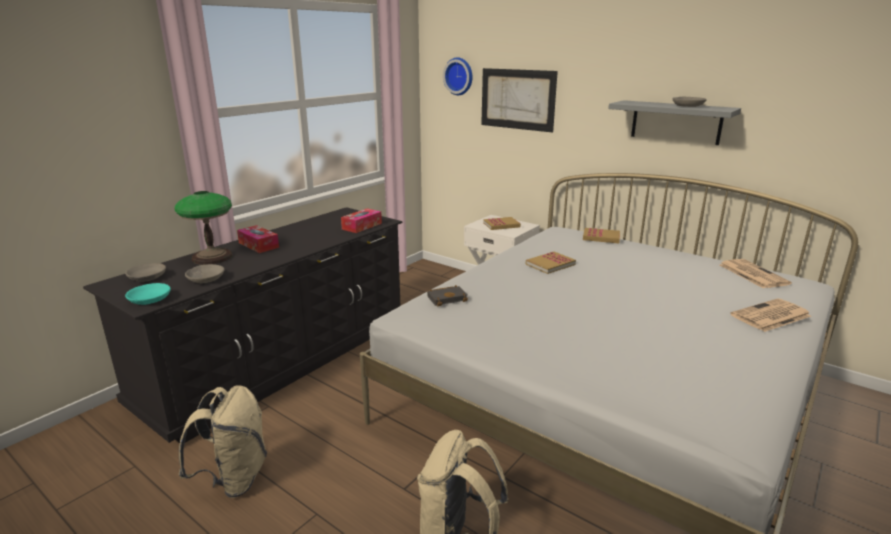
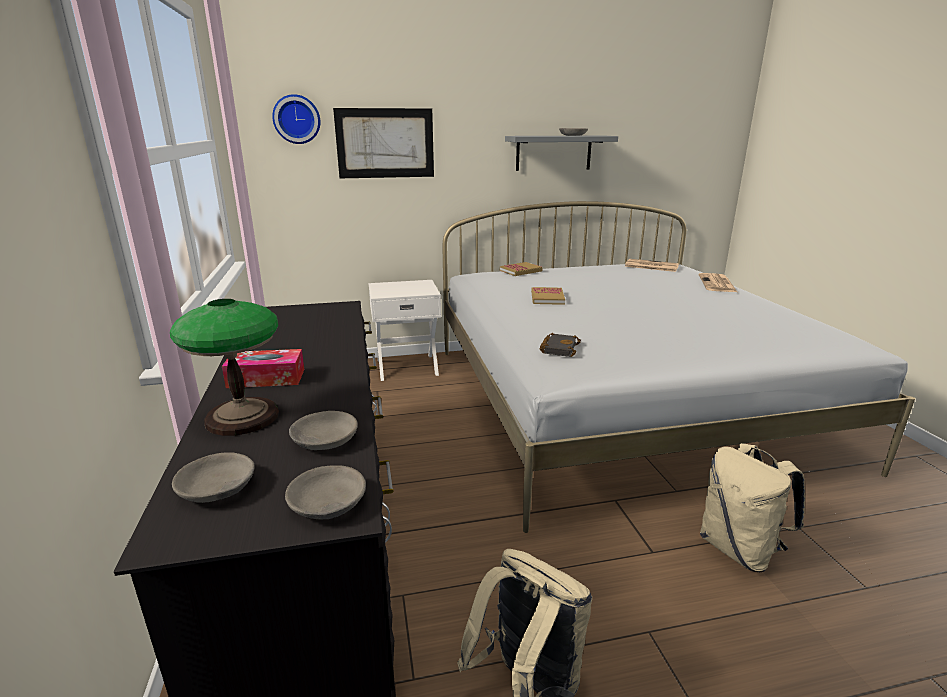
camera: 50 degrees left, 0 degrees up
(149, 299) = (327, 503): turquoise bowl -> grey bowl
(362, 226) = (334, 317): tissue box -> none
(501, 225) = (403, 288): book -> none

